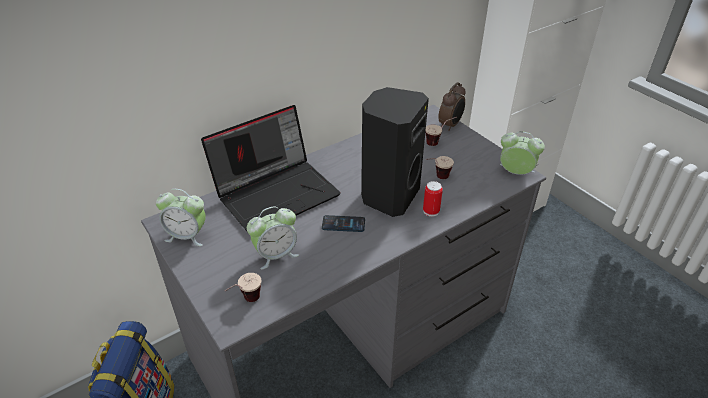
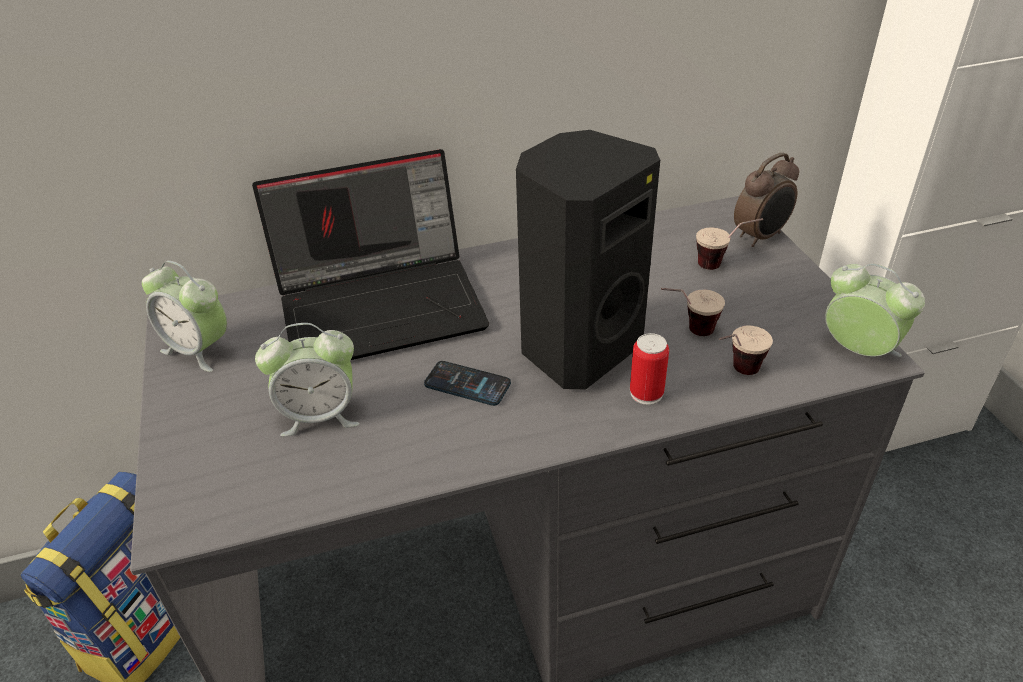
camera: 20 degrees right, 0 degrees up
(245, 302) = (221, 491): cup -> cup (735, 373)

